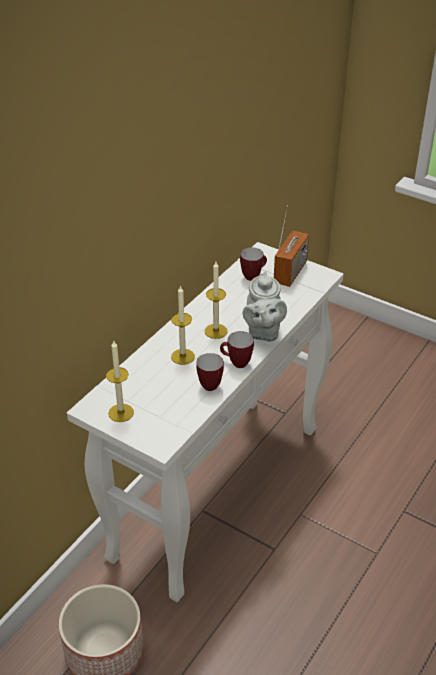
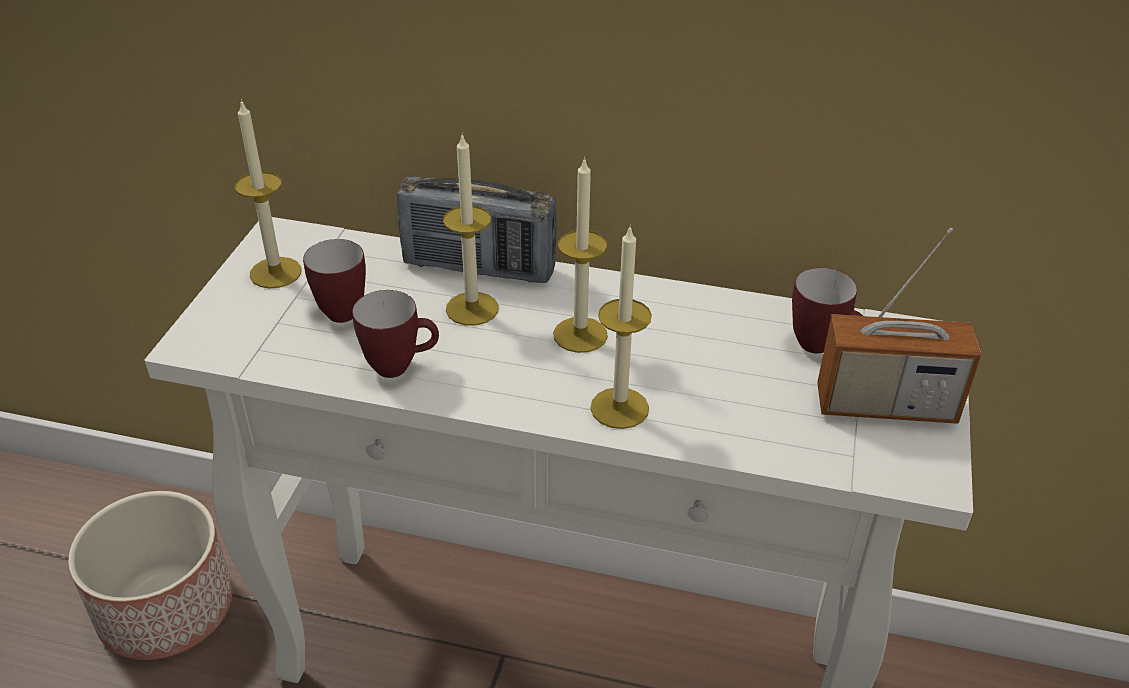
camera: 70 degrees right, 0 degrees up
(154, 349) = (479, 267): none -> radio
(236, 363) = (484, 389): mug -> mug (342, 308)
(263, 332) = (619, 408): grey teapot -> candle

